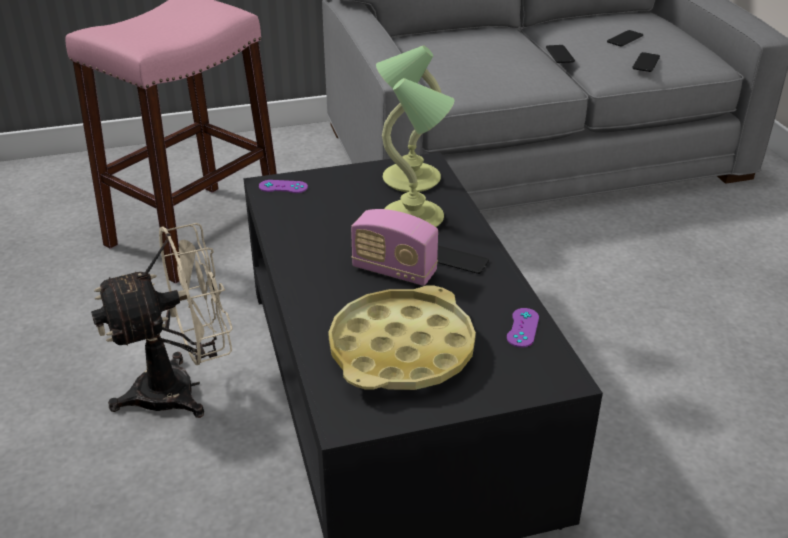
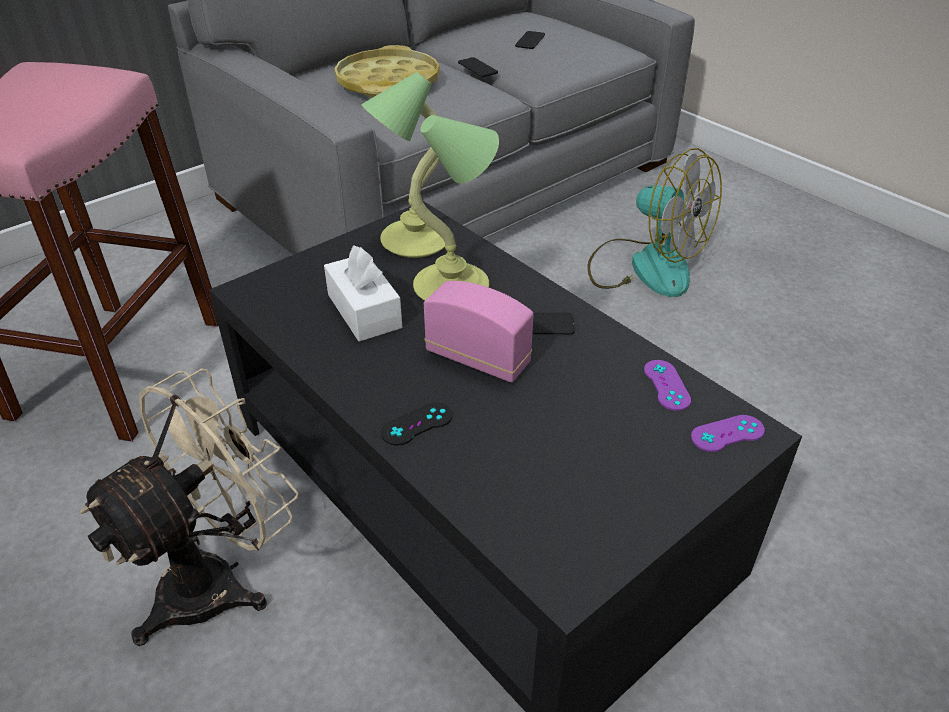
camera: 25 degrees left, 5 degrees up
(283, 187) = (269, 288): purple game controller -> purple game controller (727, 434)
(319, 300) = (417, 424): none -> black game controller
(337, 218) = (364, 311): none -> white tissue box
(394, 271) = (478, 358): radio -> radio turned 150 degrees counterclockwise
(402, 350) = (560, 458): yellow tray -> yellow tray (388, 83)
(646, 63) = (568, 61): phone -> none
(664, 264) = (645, 266): none -> fan

